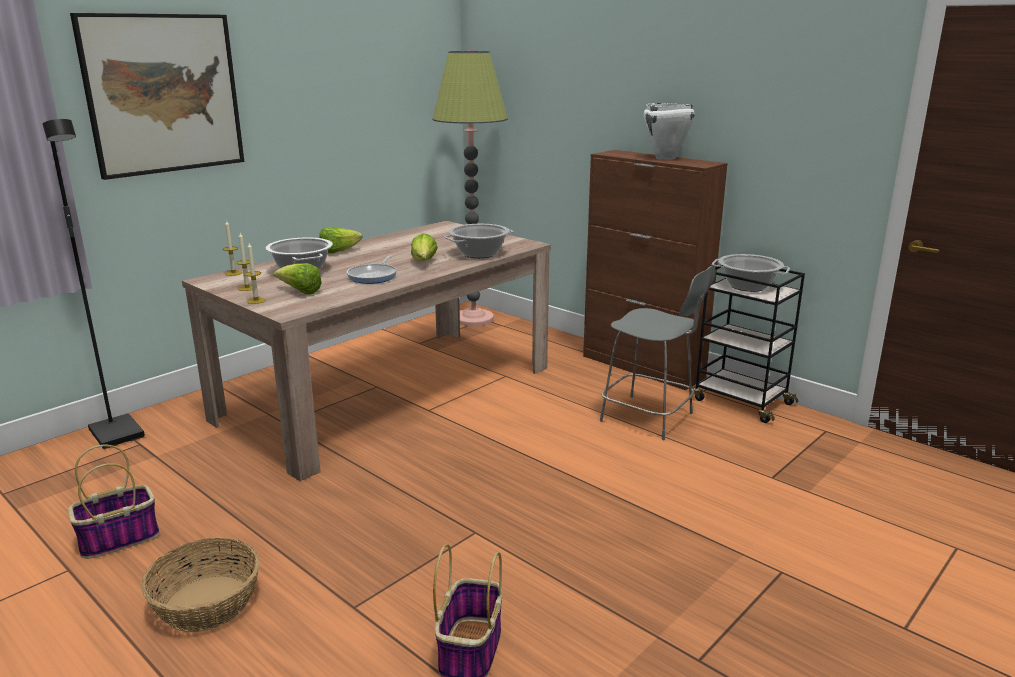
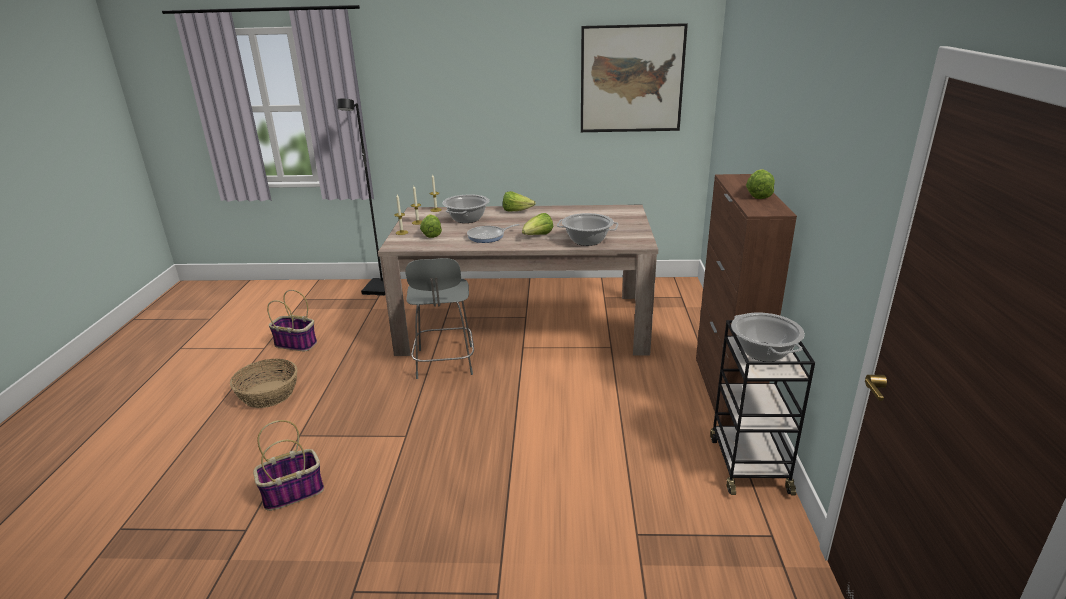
camera: 50 degrees right, 5 degrees up
(163, 94) = (436, 82): picture -> picture (631, 79)
(473, 319) = (674, 293): floor lamp -> none
(650, 418) = (644, 432): grey chair -> grey chair (444, 363)
(665, 158) = (757, 195): white cooking pot -> lettuce

